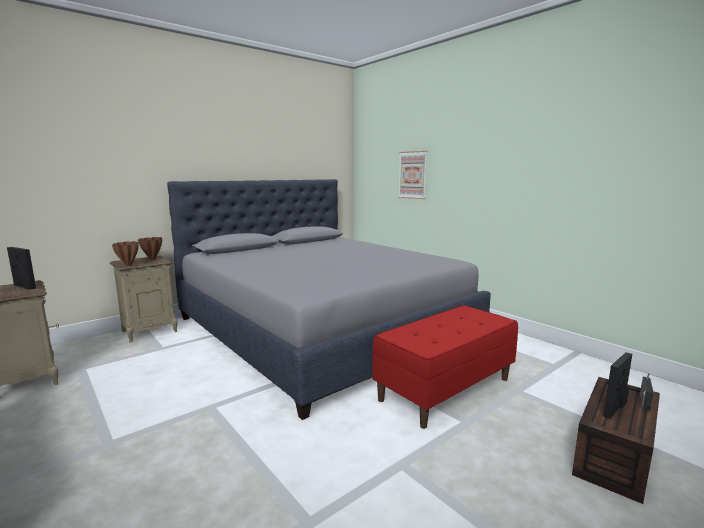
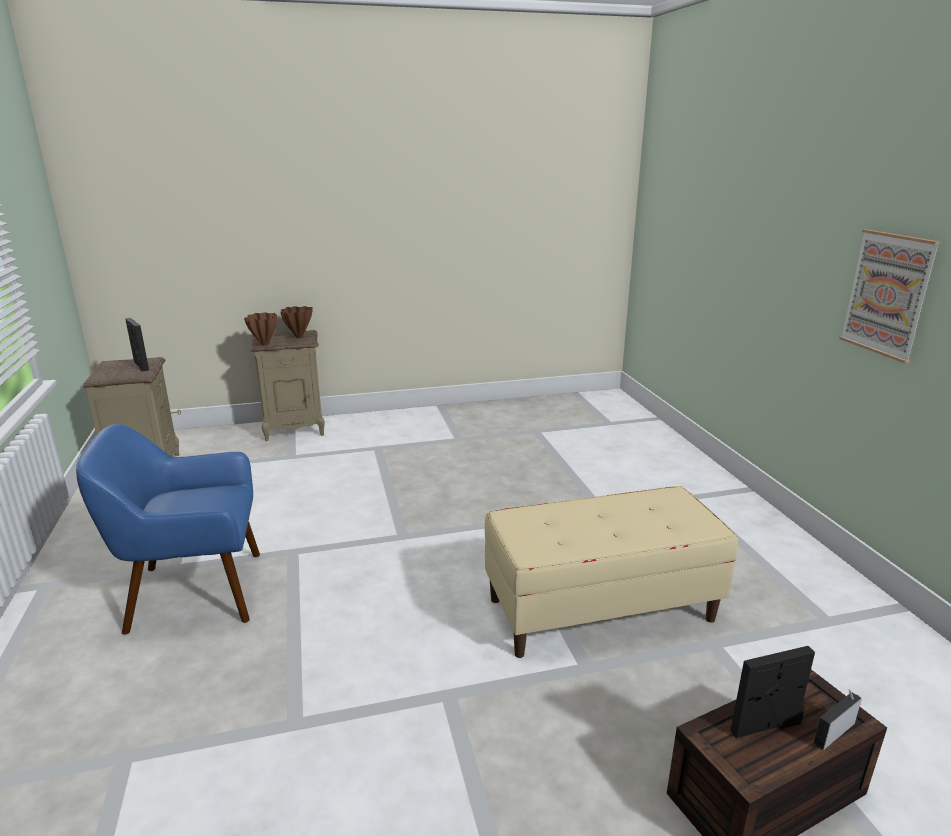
camera: 25 degrees right, 10 degrees up
(142, 457) = (193, 592): none -> blue armchair
(323, 328) = (506, 467): grey bed -> none
(412, 175) = (711, 228): picture -> picture (888, 294)
(445, 389) = (600, 609): red bench -> beige bench

